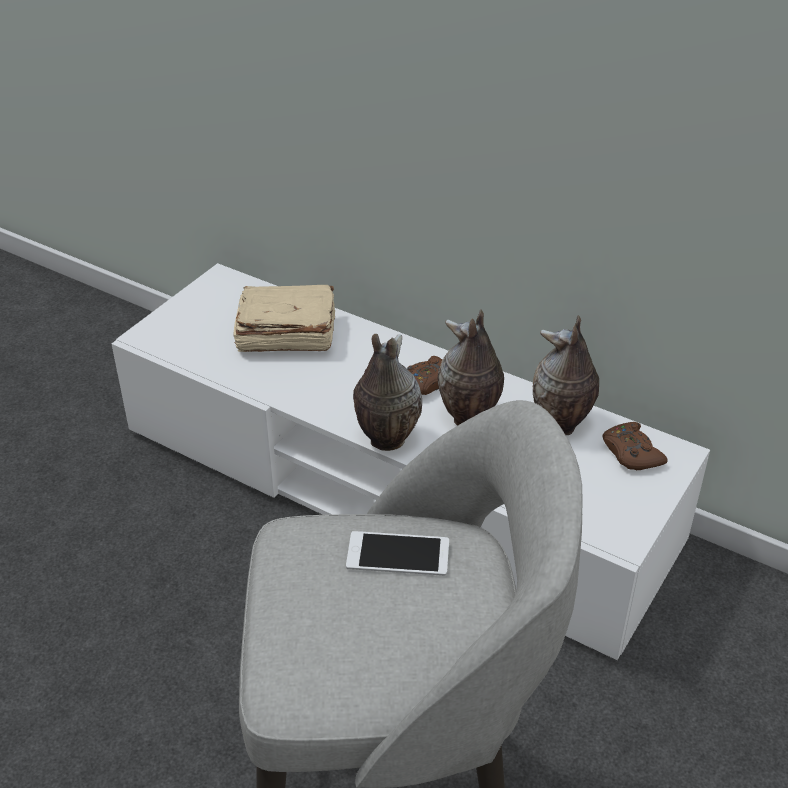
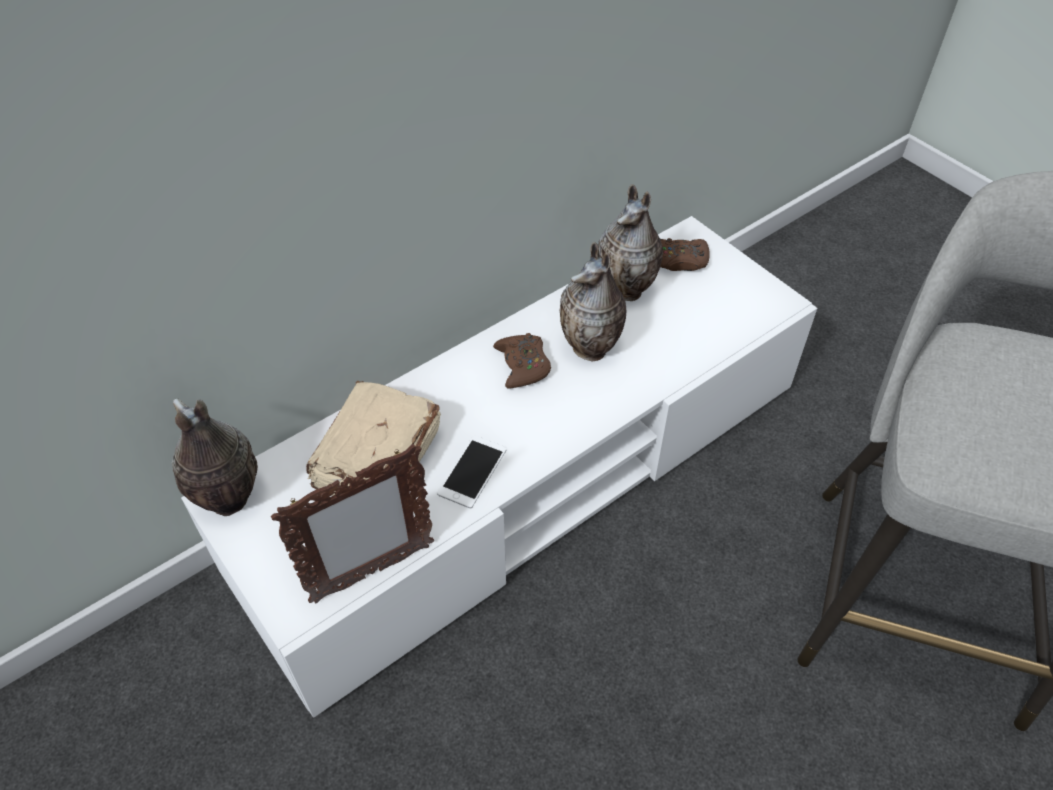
camera: 70 degrees left, 10 degrees up
(186, 360) = (371, 573): none -> picture frame
(385, 440) = (597, 421): vase -> vase (228, 501)
(398, 554) = (985, 385): phone -> phone (472, 471)

